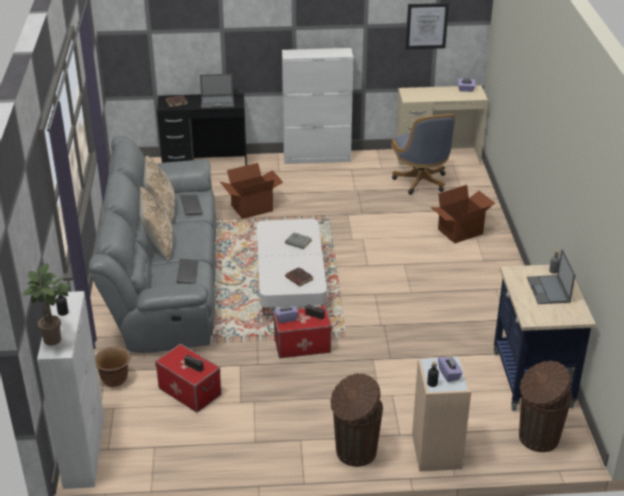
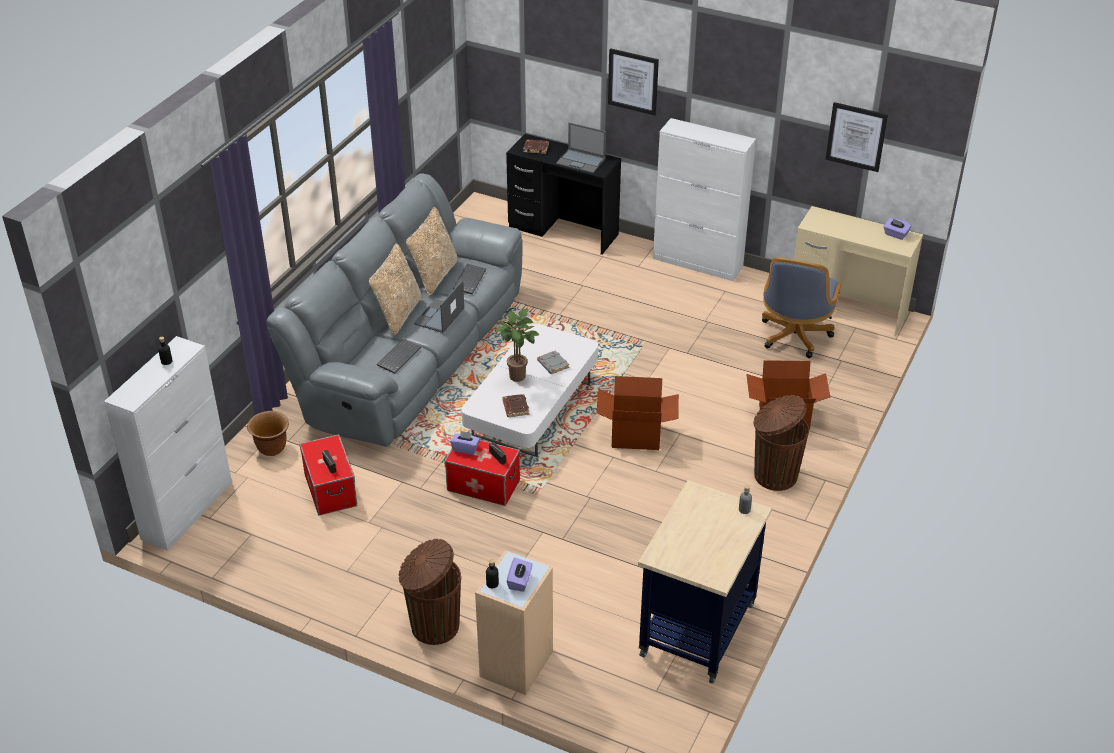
camera: 30 degrees right, 5 degrees up
(54, 341) = (133, 388): potted plant -> potted plant (518, 378)
(247, 28) = (633, 81): none -> picture
(252, 207) = (569, 302): cardboard box -> cardboard box (636, 435)
(537, 438) = (640, 699): brown trash can -> brown trash can (774, 475)
(548, 290) = (713, 531): laptop -> laptop (439, 316)

